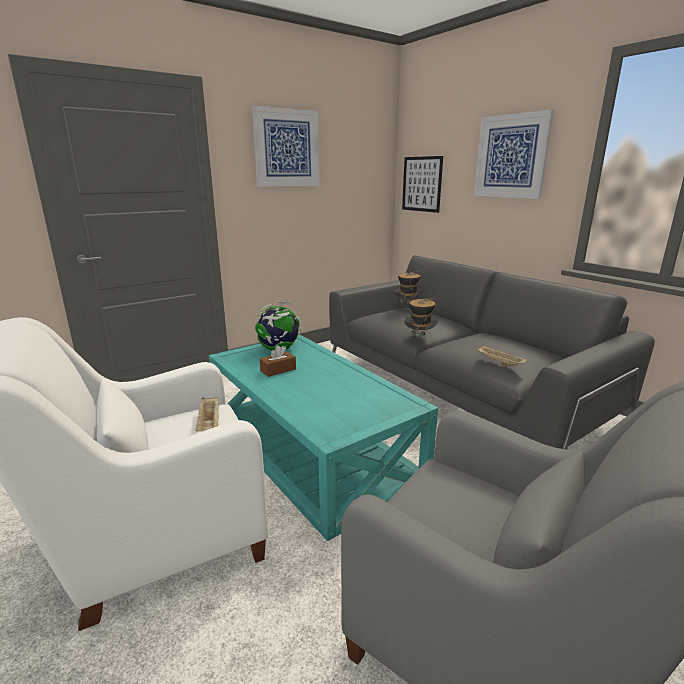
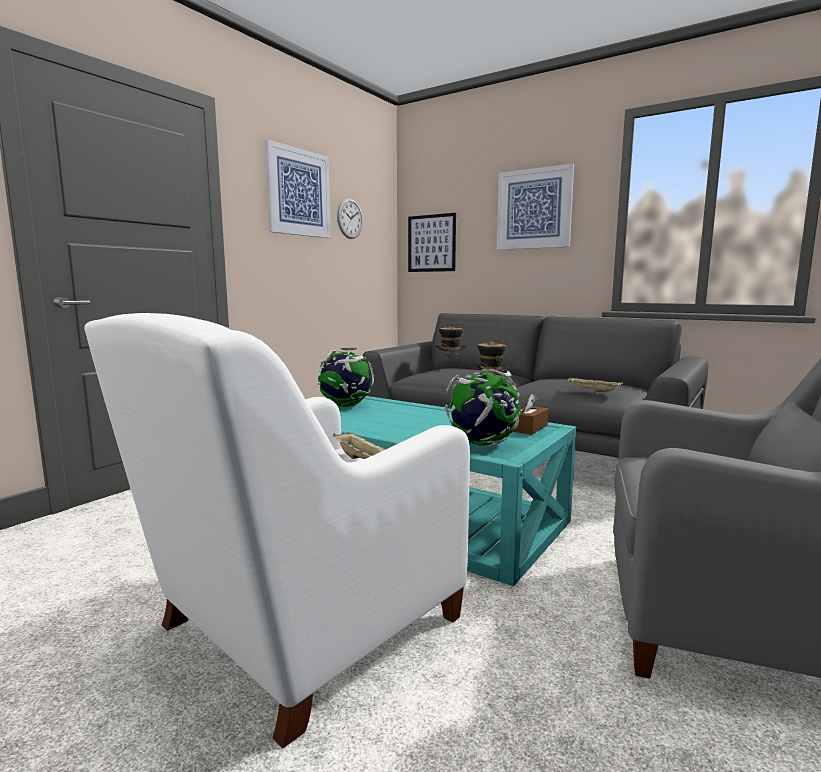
camera: 20 degrees left, 10 degrees down
(278, 370) = (369, 419): brown tissue box -> brown tissue box (529, 428)
(331, 417) = (482, 444): none -> globe
(341, 165) = (350, 218): none -> wall clock

